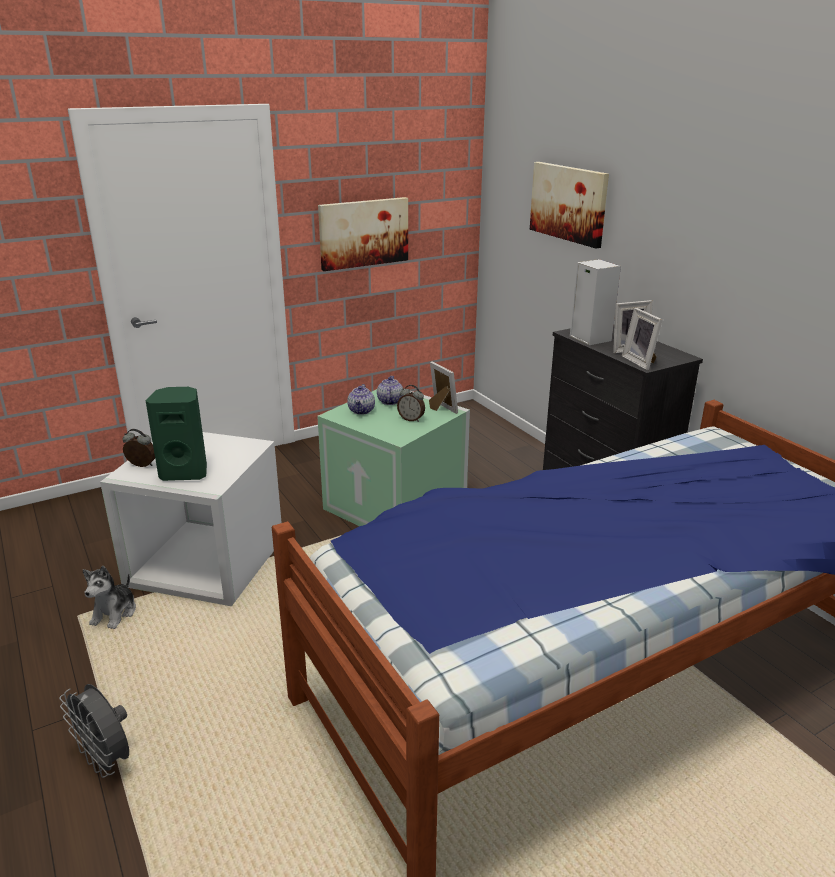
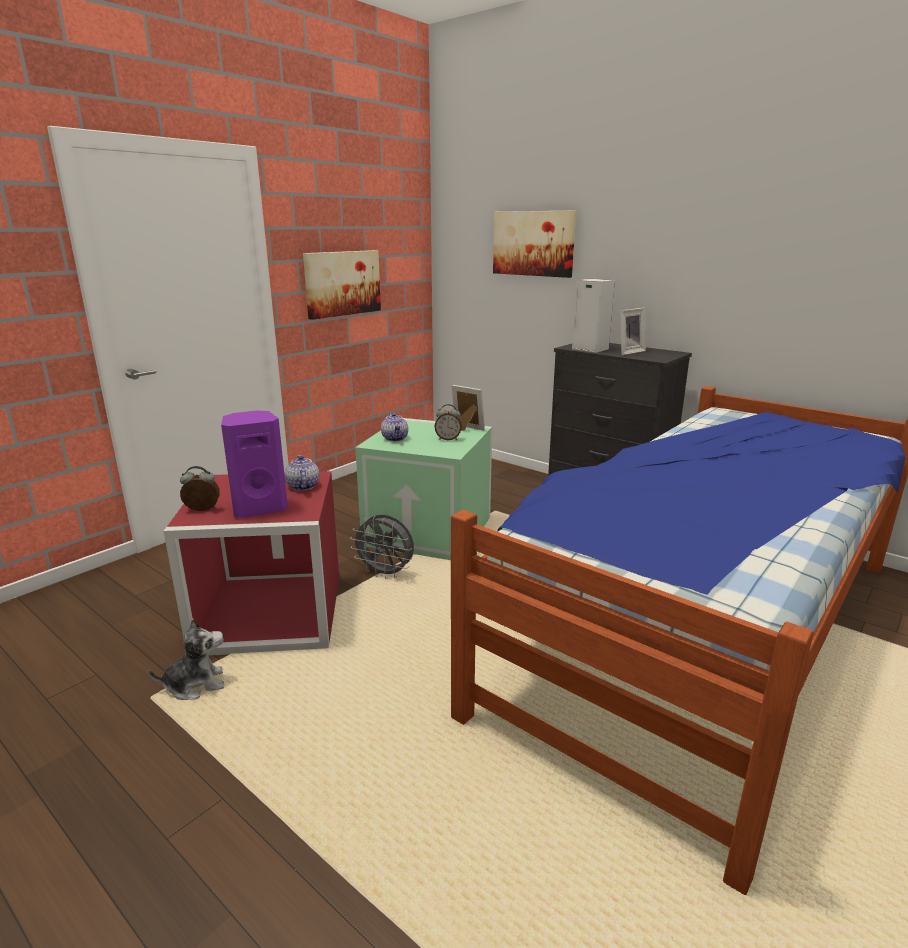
camera: 20 degrees left, 5 degrees down
(107, 760) = (289, 843): grey fan -> grey fan (386, 573)
(115, 613) = (195, 684): plush toy -> plush toy turned 105 degrees counterclockwise
(185, 472) = (259, 508): green speaker -> purple speaker
(203, 562) = (268, 614): white storage box -> red storage box
(389, 401) = (414, 429): teapot -> teapot (302, 486)
(641, 362) = (651, 358): picture frame -> none

